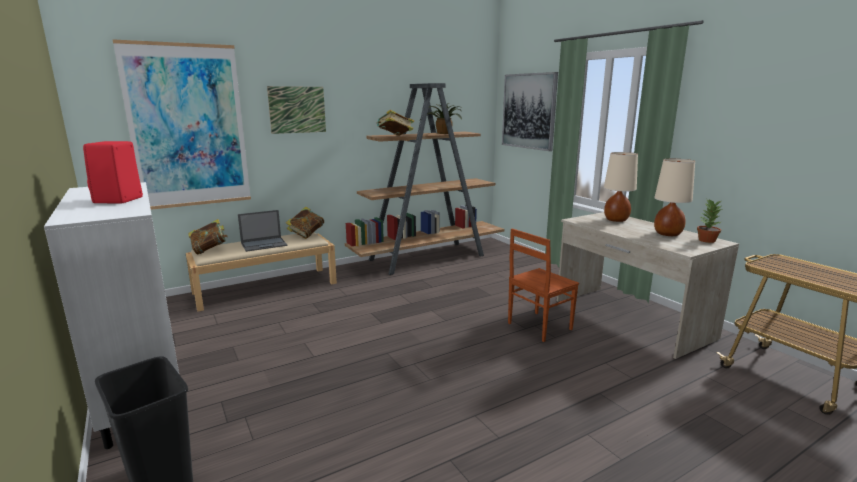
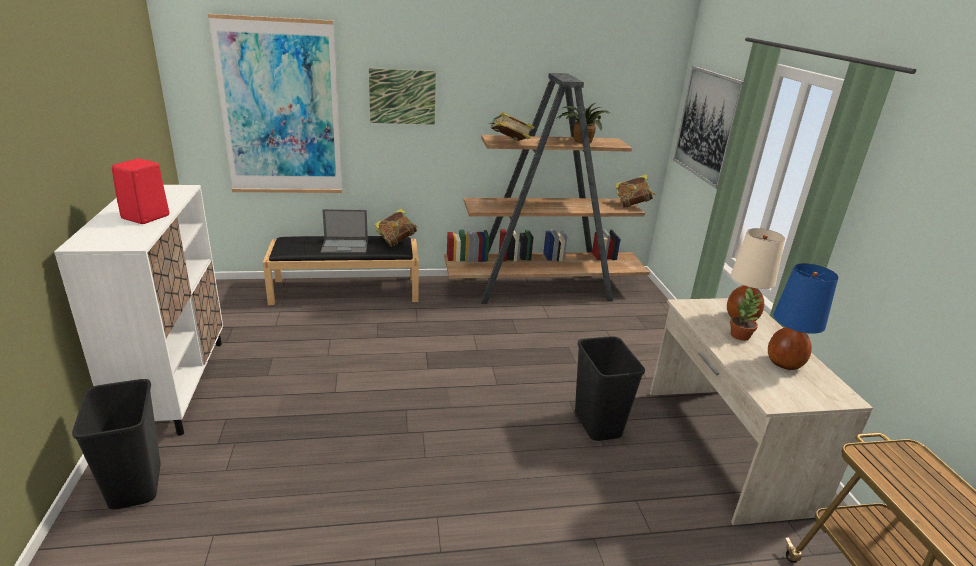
camera: 20 degrees right, 10 degrees up
(210, 250) = (290, 243): book -> book (632, 205)
(266, 287) = (347, 290): beige bench -> black bench
(538, 326) = (596, 424): brown chair -> black trash can
(667, 234) = (784, 362): beige table lamp -> blue table lamp
(706, 240) = (828, 389): potted plant -> potted plant (739, 335)

